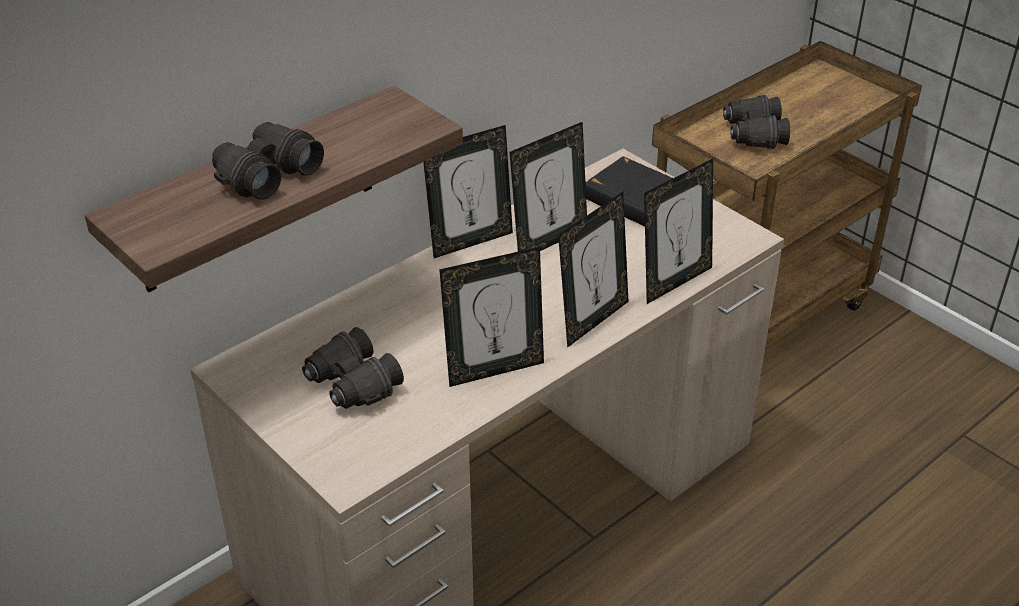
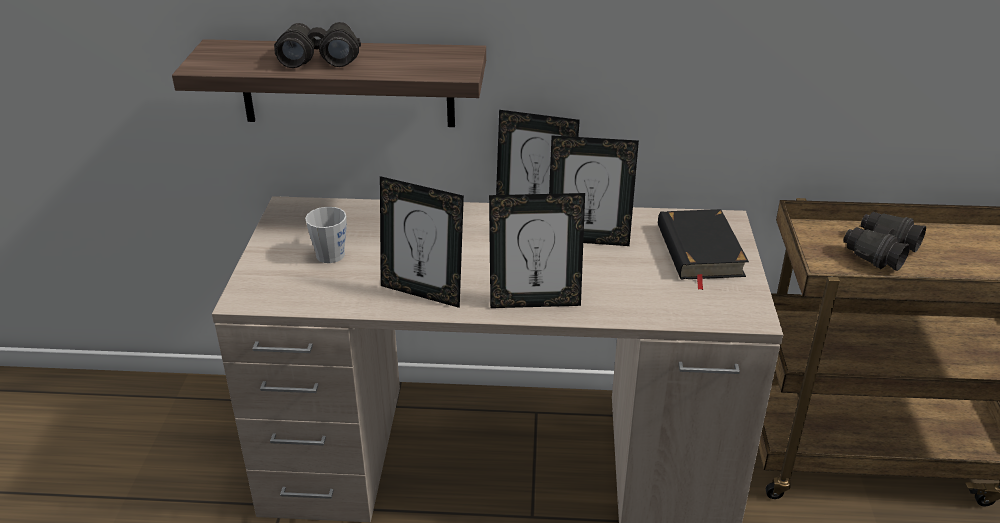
camera: 45 degrees right, 5 degrees down
(351, 384) = (331, 251): black binoculars -> grey mug
(674, 281) = (637, 312): picture frame -> none

